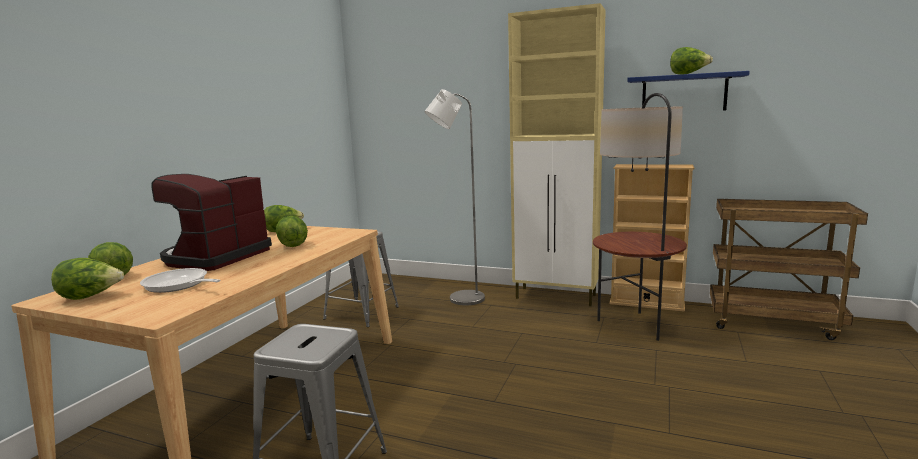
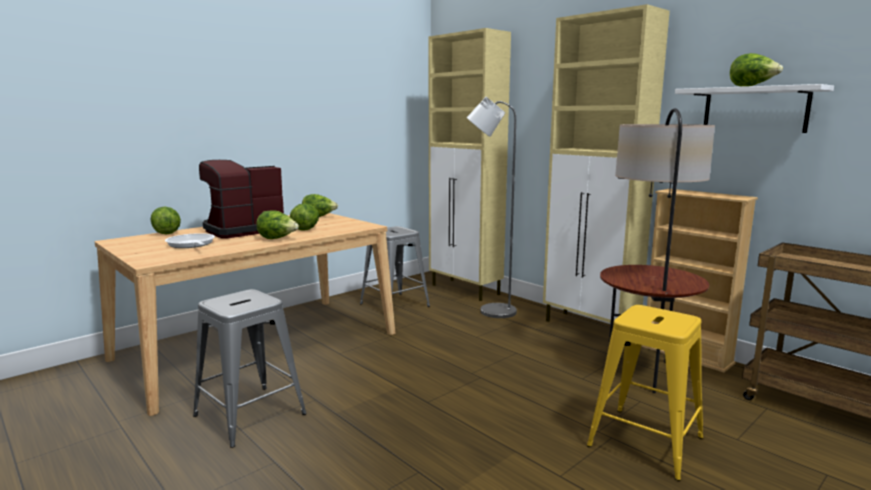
camera: 25 degrees right, 0 degrees up
(91, 297) = (136, 243): lettuce -> lettuce (277, 239)
(416, 284) = (466, 290): none -> beige cabinet
(683, 93) = (754, 110): blue shelf -> white shelf
(694, 382) = (645, 441): none -> yellow stool

